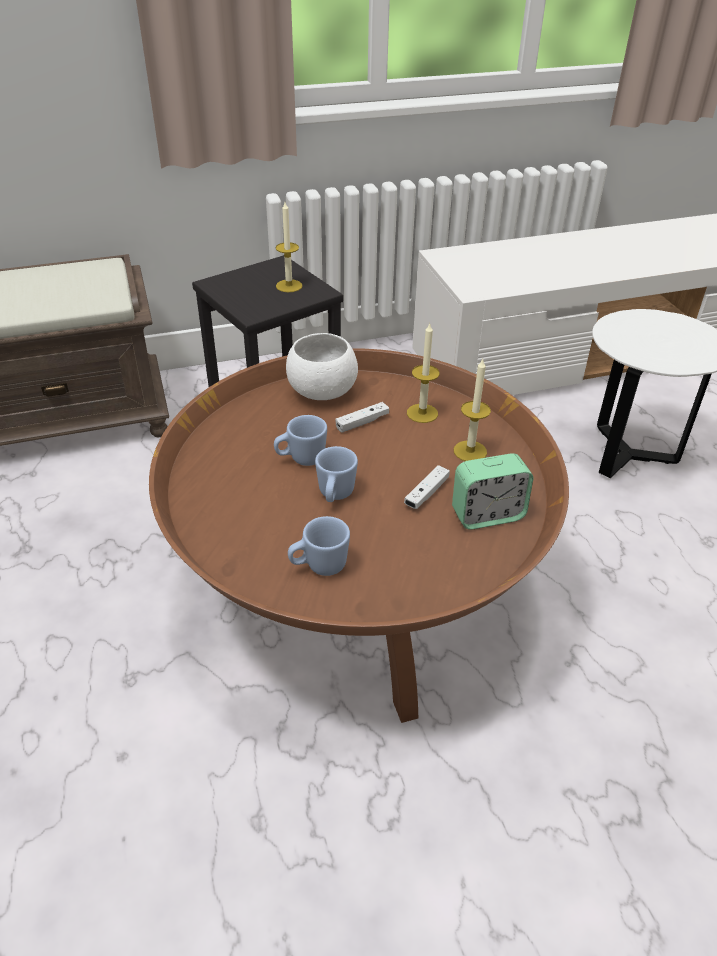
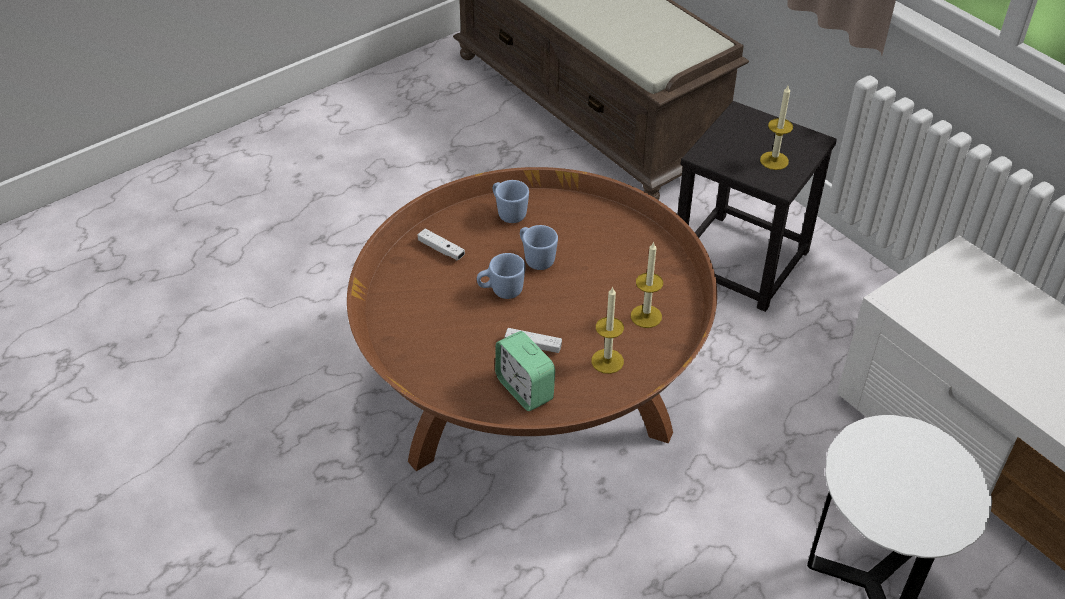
camera: 70 degrees right, 5 degrees up
(319, 566) = (419, 305): blue mug -> blue mug (508, 213)
(322, 392) = (637, 243): white bowl -> none
(362, 422) = (607, 281): white game controller -> white game controller (441, 249)

